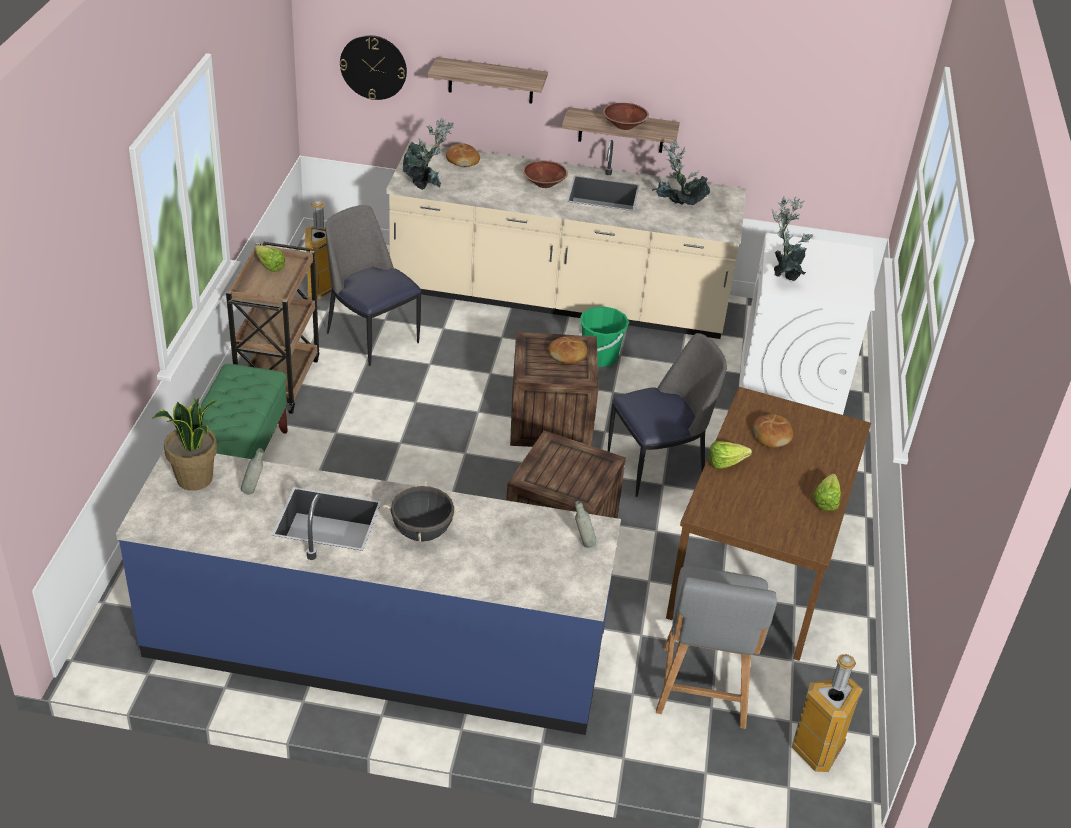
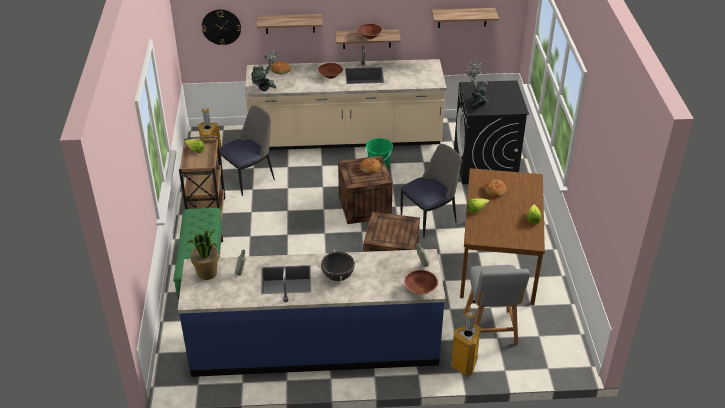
camera: 10 degrees left, 0 degrees up
(371, 336) = (249, 178): chair -> chair turned 105 degrees clockwise
(564, 587) = (420, 288): none -> brown bowl
(676, 207) = (406, 76): potted plant -> none
(789, 391) = (485, 165): white washing machine -> black washing machine
(797, 120) = (462, 17): none -> shelf
(819, 751) = (557, 347): trash can -> trash can (465, 365)

